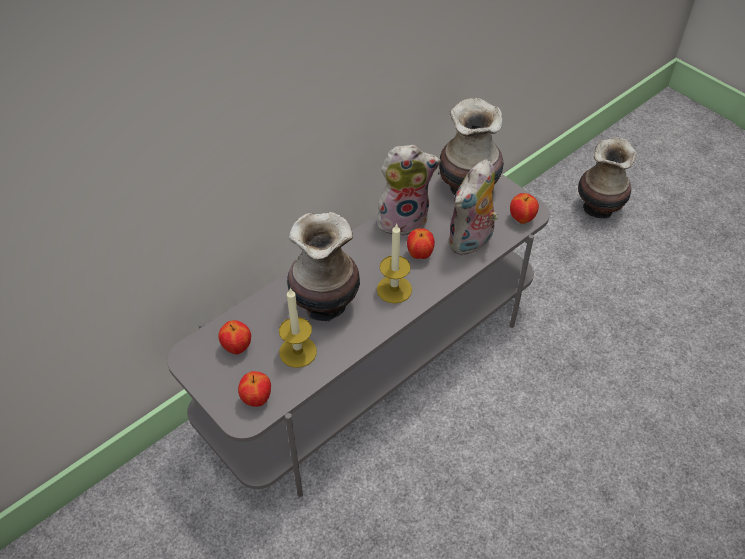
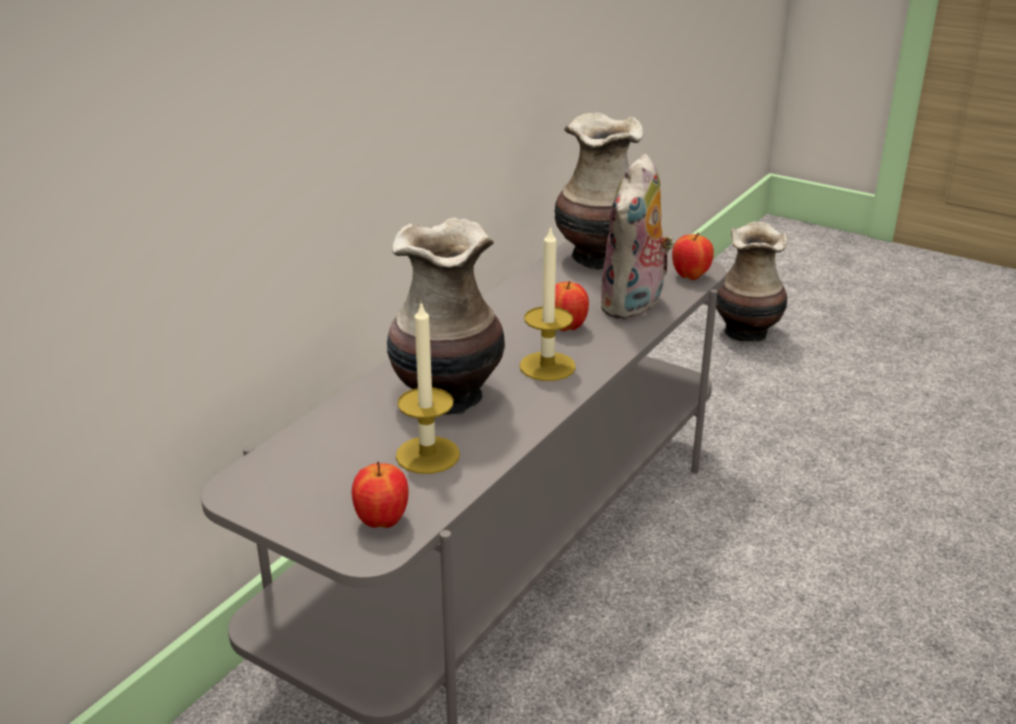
camera: 15 degrees left, 20 degrees down
(237, 347) = (322, 466): apple -> none
(403, 220) = (524, 297): plush toy -> none

